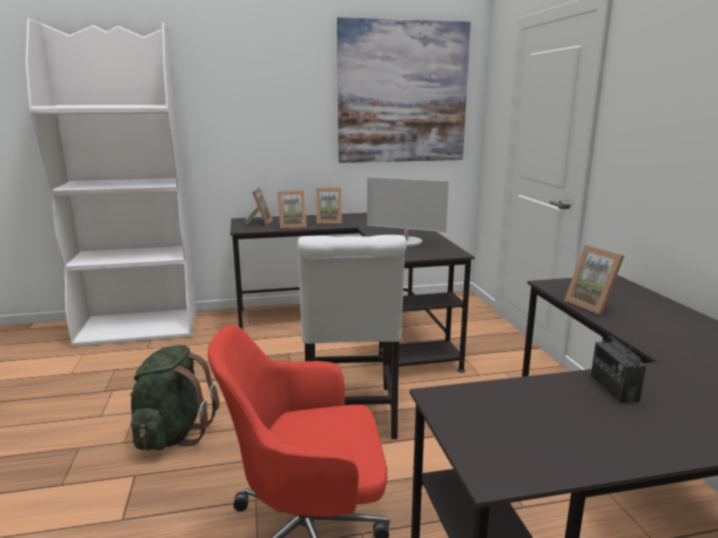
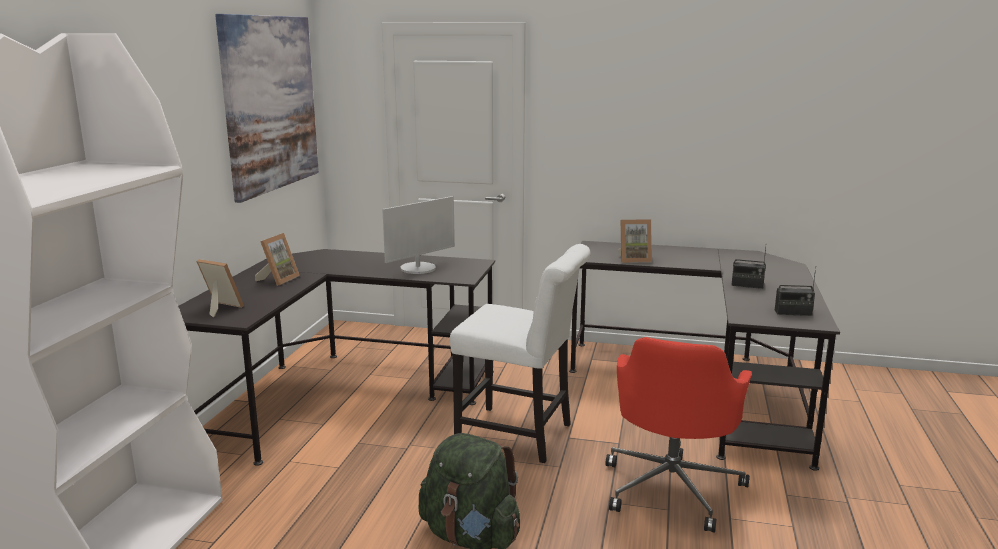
camera: 65 degrees left, 0 degrees up
(292, 226) = (267, 296): picture frame -> none
(524, 441) = (793, 313): none -> radio

